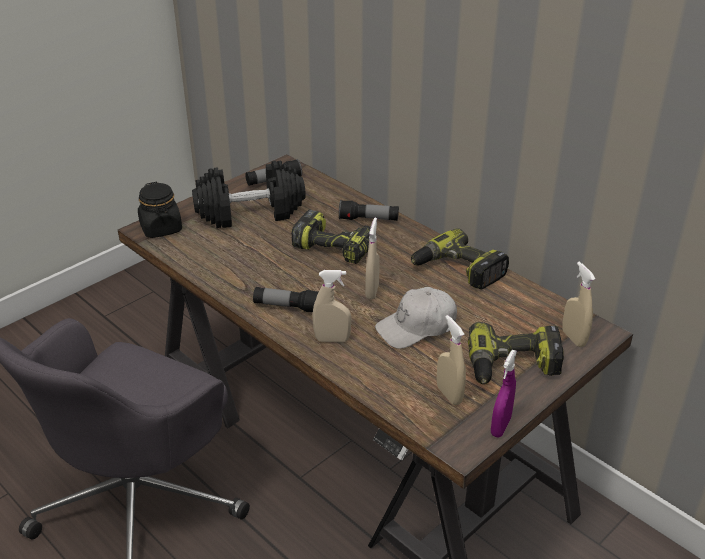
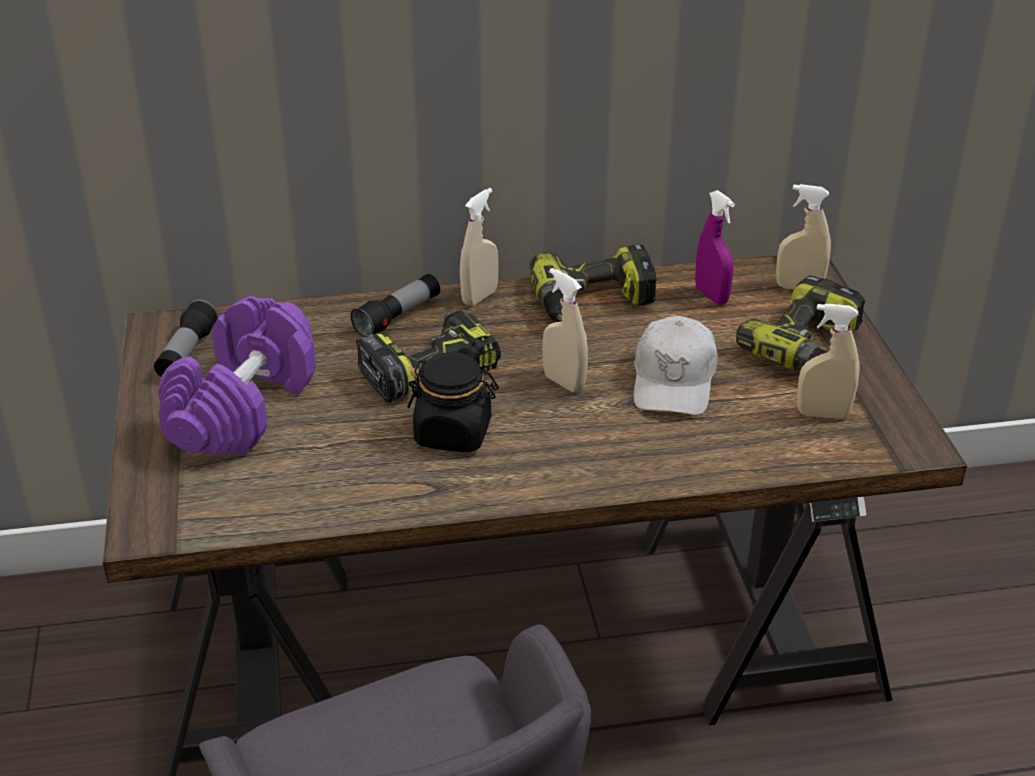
camera: 55 degrees left, 0 degrees up
(161, 228) = (167, 512): black jar -> black jar (453, 433)
(250, 212) = (242, 407): black dumbbell -> purple dumbbell
(288, 307) = (522, 465): flashlight -> none
(332, 339) = (633, 457): beige spray bottle -> beige spray bottle (479, 297)
(500, 426) = (906, 403): purple spray bottle -> purple spray bottle (711, 296)

